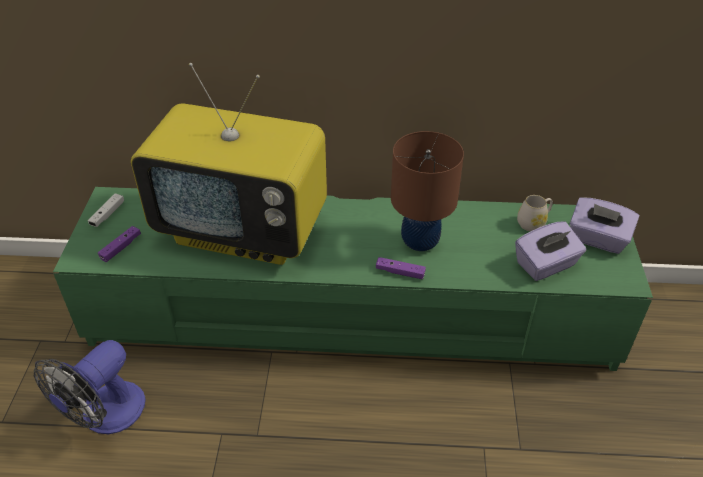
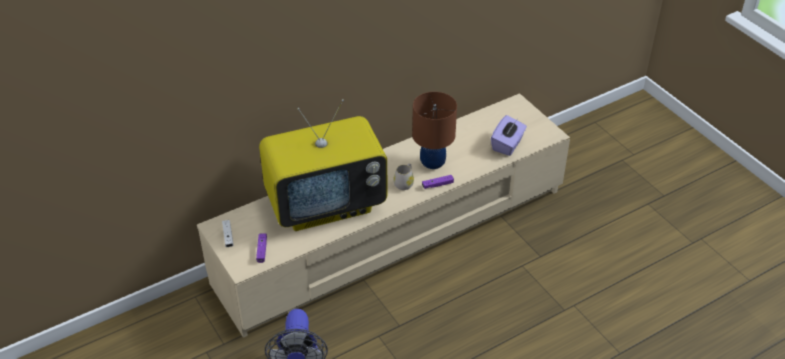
camera: 35 degrees left, 0 degrees up
(353, 316) = (392, 235): green tv stand -> beige tv stand
(533, 223) = (482, 124): white mug -> white mug (404, 183)
(597, 239) = (521, 118): purple tissue box -> none

